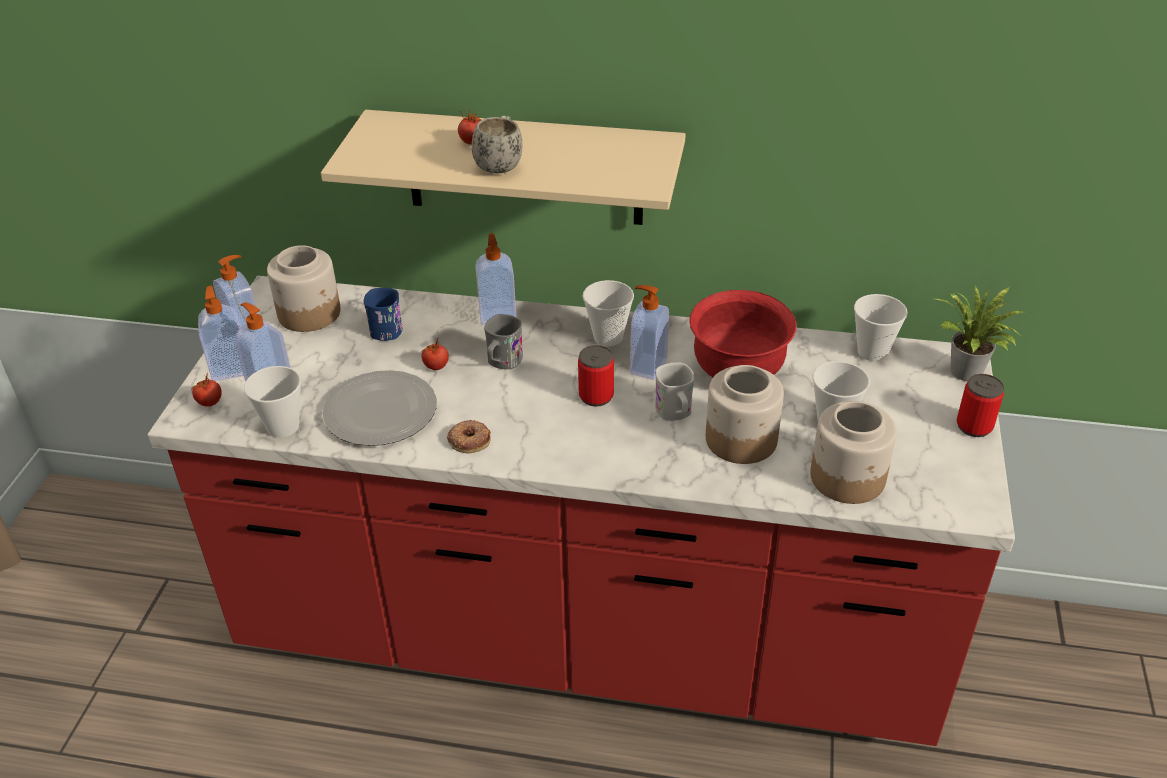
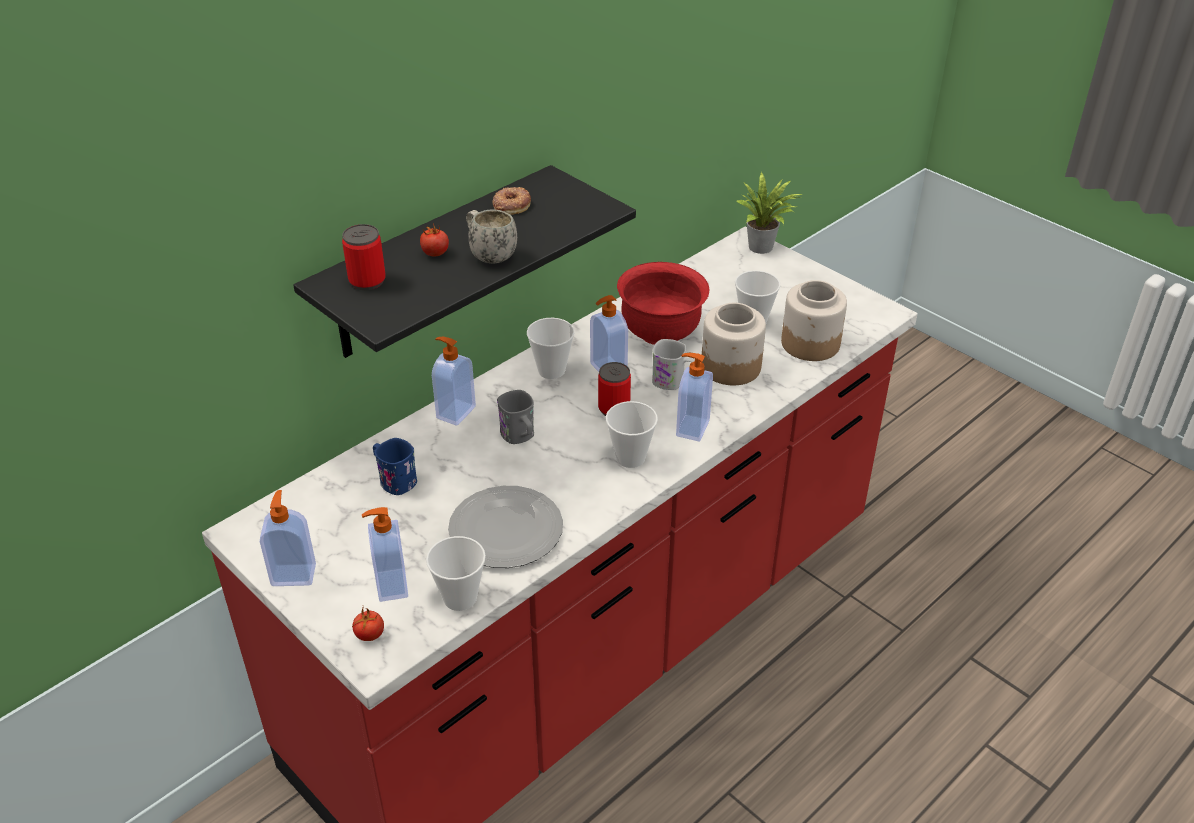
camera: 55 degrees left, 0 degrees up
(231, 369) = (335, 603): soap dispenser -> soap dispenser (691, 428)
(310, 313) = (312, 519): jar -> none
(436, 366) = (482, 474): tomato -> none
(469, 440) = (595, 495): donut -> donut (511, 205)
(524, 168) = (435, 264): beige shelf -> black shelf
(872, 352) = (702, 269): cup -> cup (630, 458)
(974, 426) = (812, 272): can -> can (367, 281)

